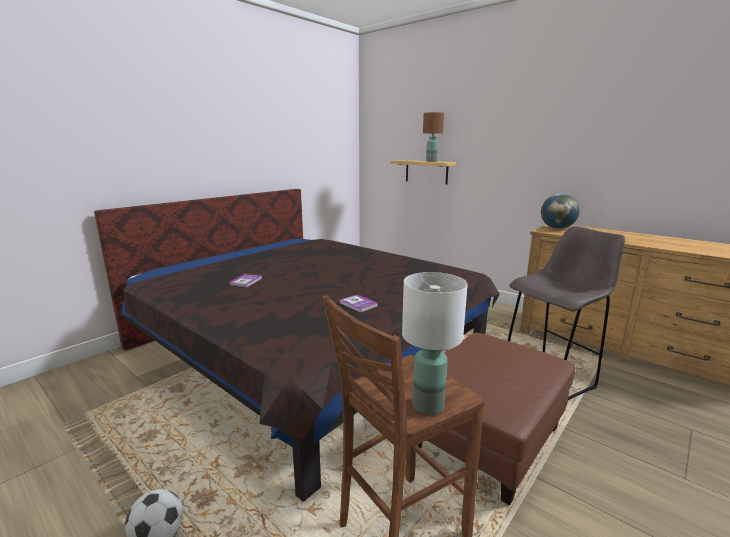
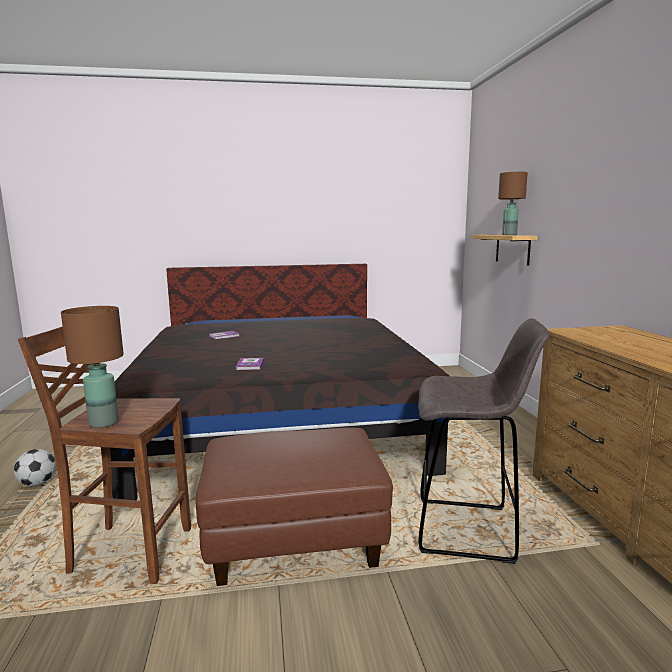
camera: 40 degrees right, 5 degrees down
(427, 405) = (103, 422): white table lamp -> brown table lamp
(557, 228) = (598, 331): globe -> none

